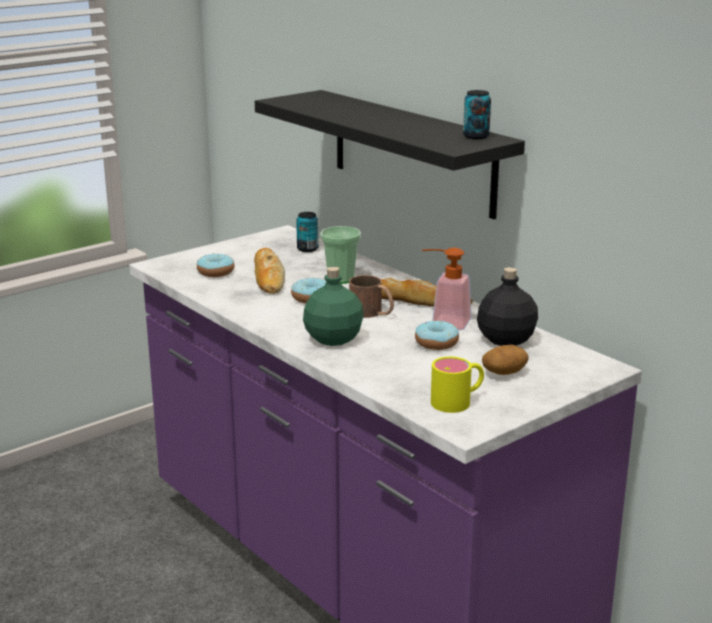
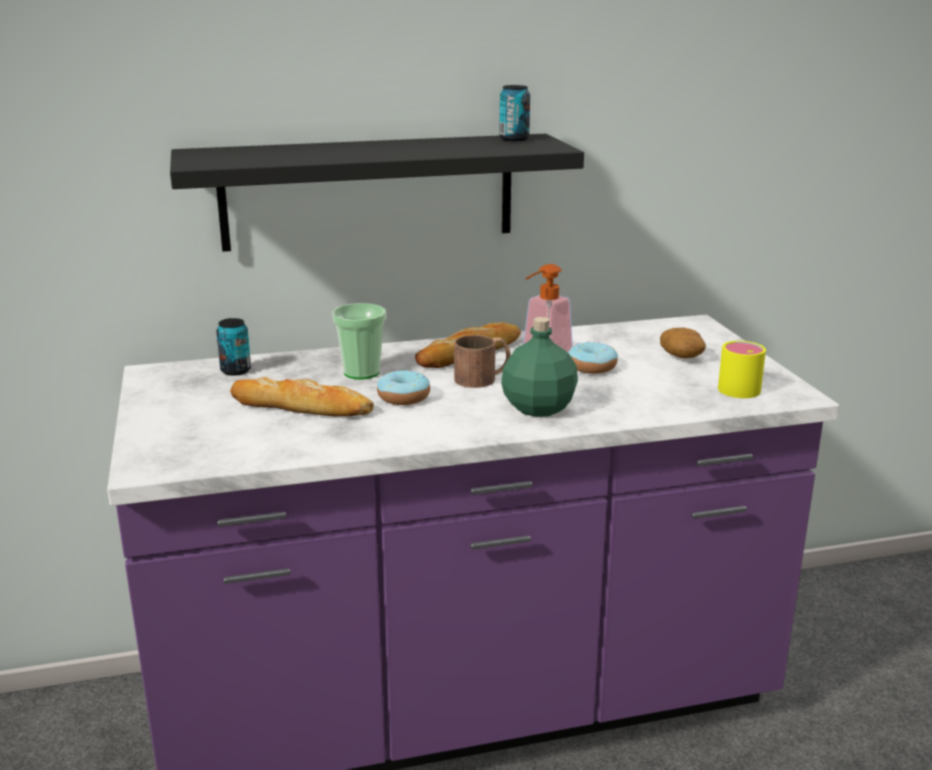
camera: 65 degrees left, 0 degrees up
(215, 272) = (239, 434): donut -> none
(505, 339) = (606, 341): black bottle -> none

